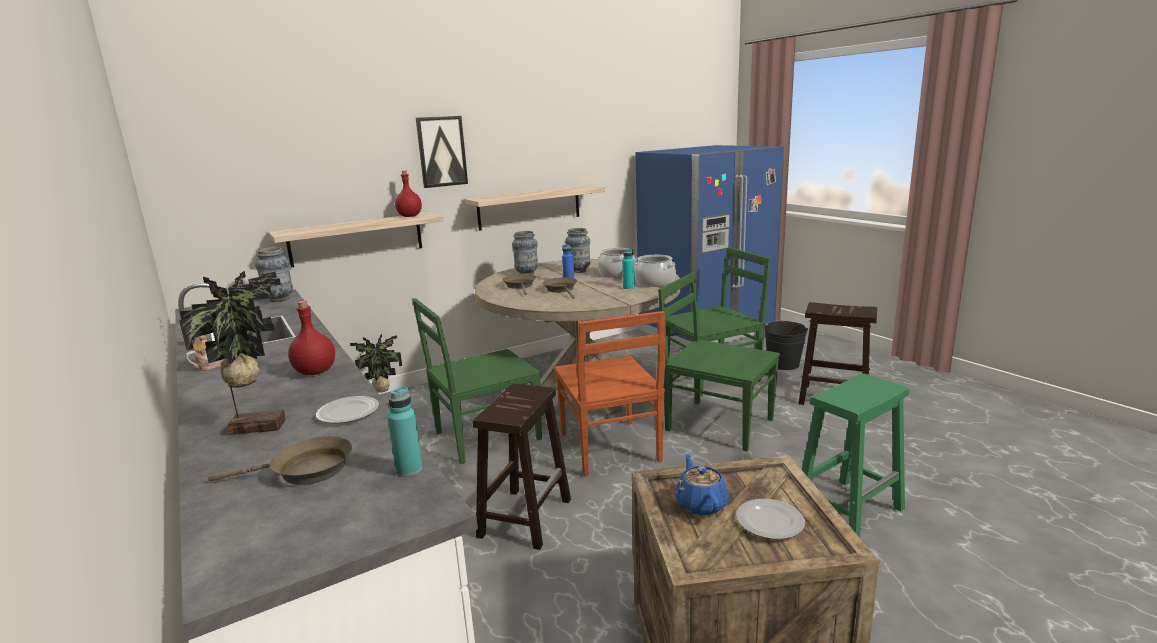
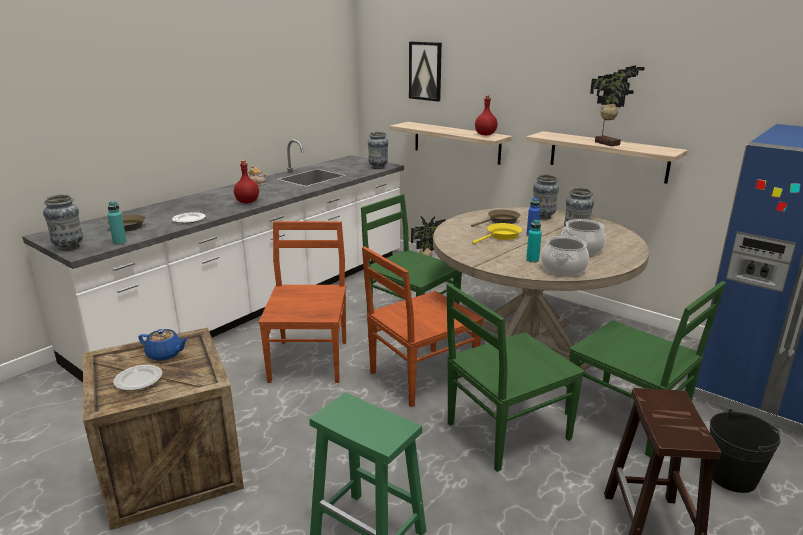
camera: 70 degrees right, 5 degrees up
(258, 426) = (177, 208): potted plant -> potted plant (608, 143)
(376, 528) = (69, 247): none -> vase
(441, 151) = (531, 84): picture -> picture (425, 71)
(525, 516) = (309, 359): brown stool -> brown chair
(561, 290) = (501, 236): brown frying pan -> yellow frying pan
(701, 503) = (165, 354): blue teapot -> blue teapot turned 45 degrees clockwise
(716, 424) = (505, 432): green chair -> green chair turned 135 degrees counterclockwise

